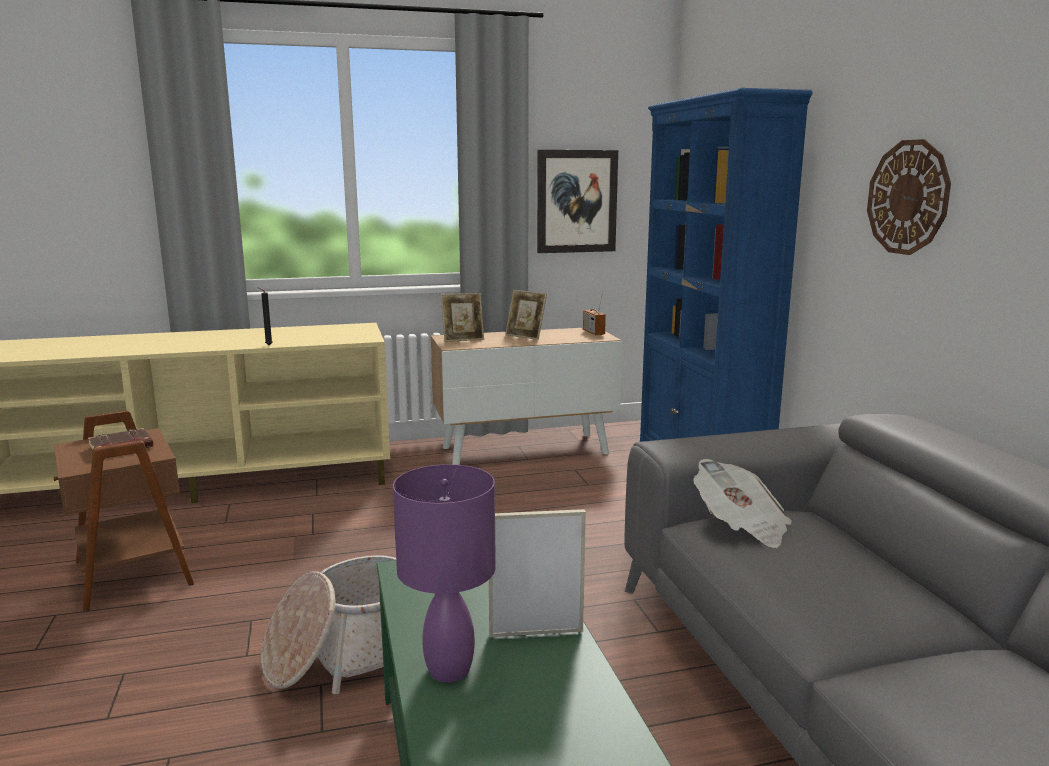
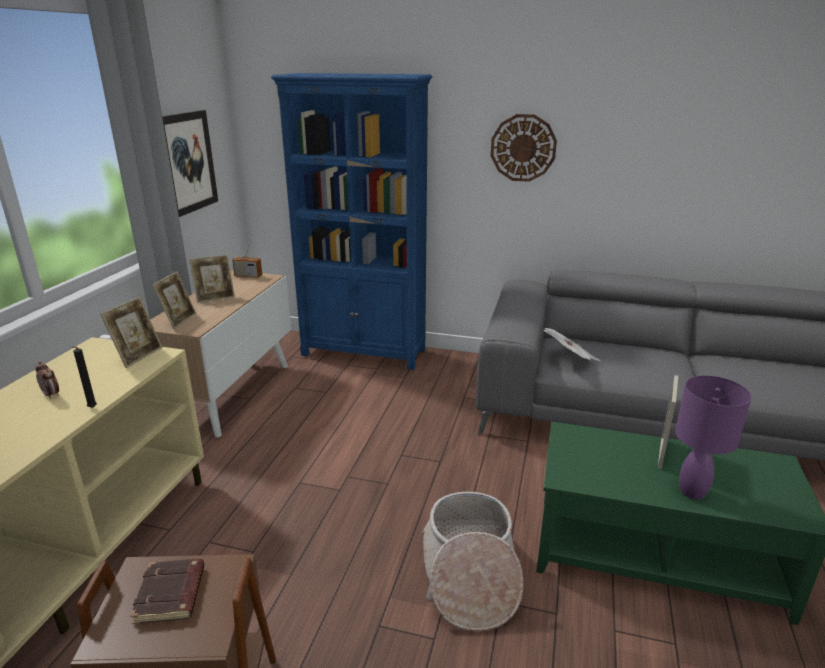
camera: 60 degrees left, 10 degrees up
(278, 335) = (51, 395): none -> alarm clock
(358, 336) = (138, 356): none -> picture frame

